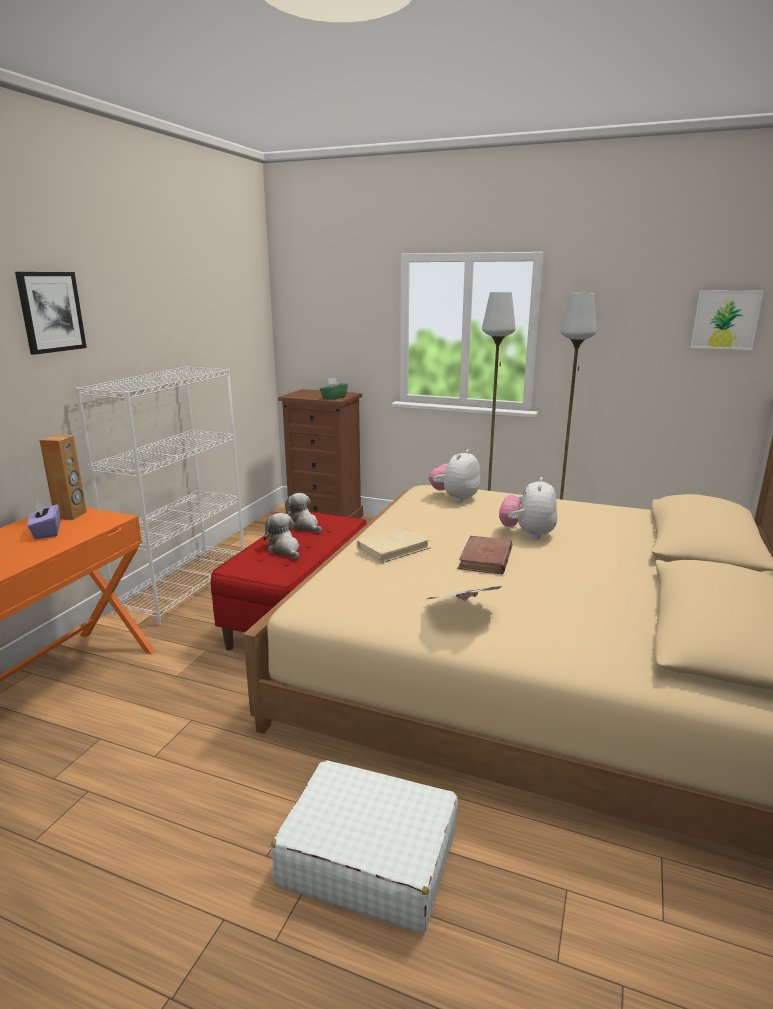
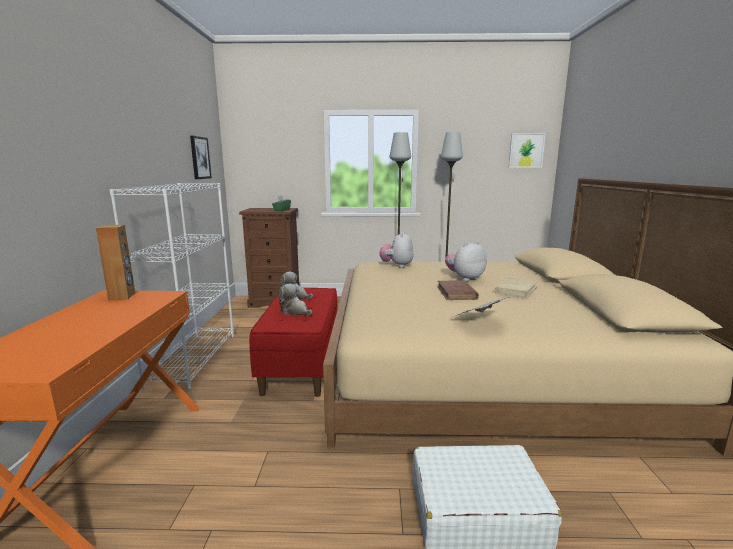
camera: 20 degrees left, 5 degrees down
(46, 532) = (111, 309): purple tissue box -> none
(51, 312) = (88, 122): picture -> picture (200, 158)
(393, 548) = (391, 295): beige book -> beige book (516, 290)
(527, 534) = (464, 278): plush toy -> plush toy turned 60 degrees clockwise

